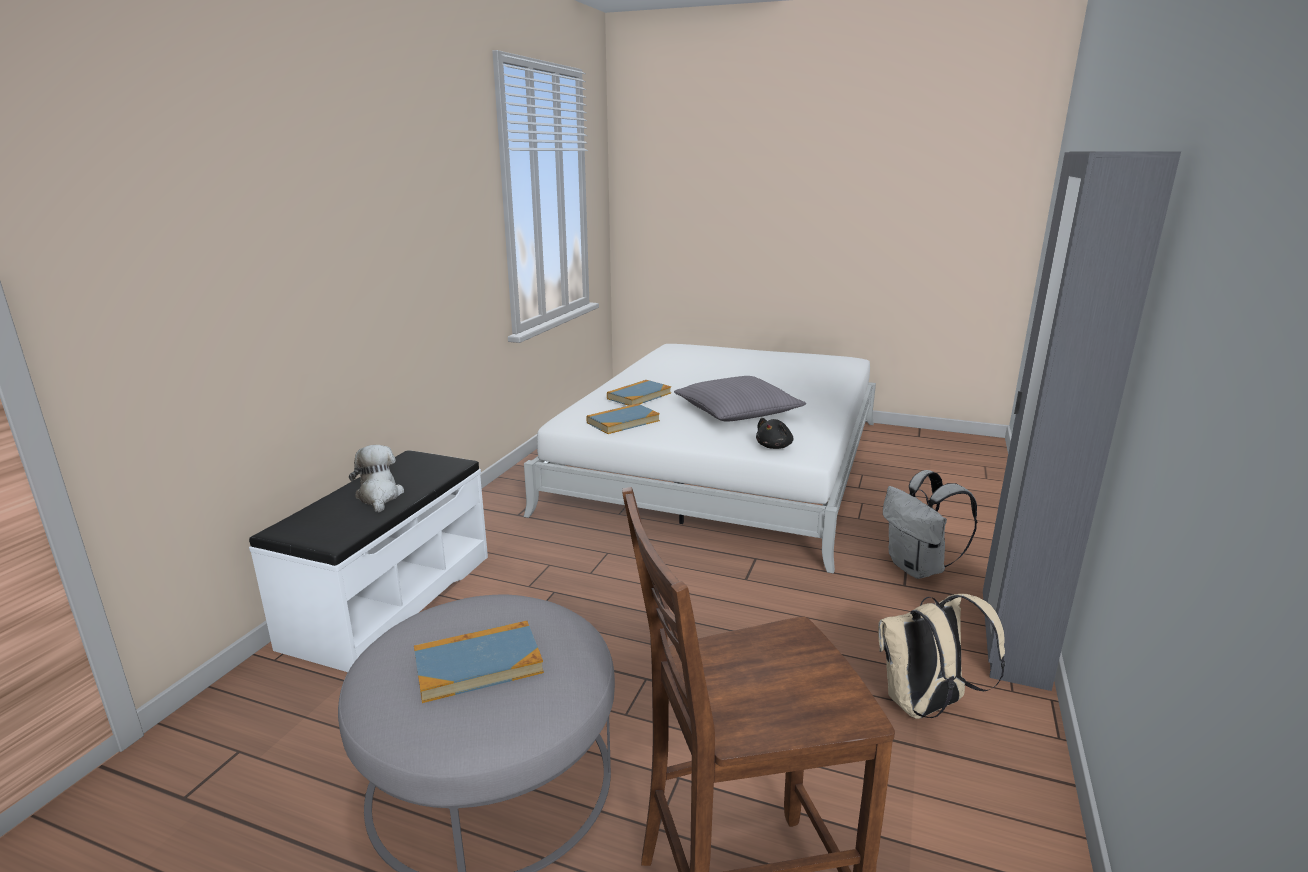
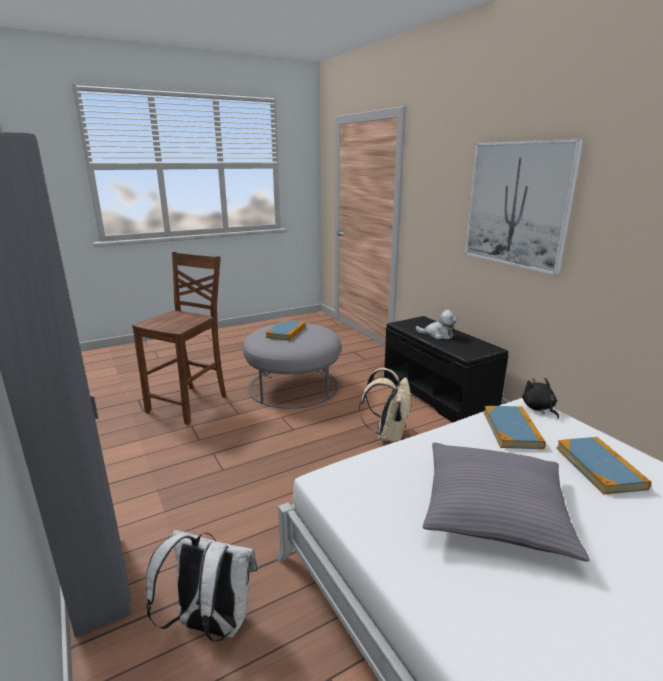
camera: 130 degrees right, 0 degrees up
(345, 241) = (517, 205): none -> picture
(390, 599) = (438, 394): white bench -> black bench
(774, 446) = (368, 473): black plush toy -> black plush toy (539, 408)
(924, 706) = (153, 492): beige backpack -> beige backpack (388, 435)

